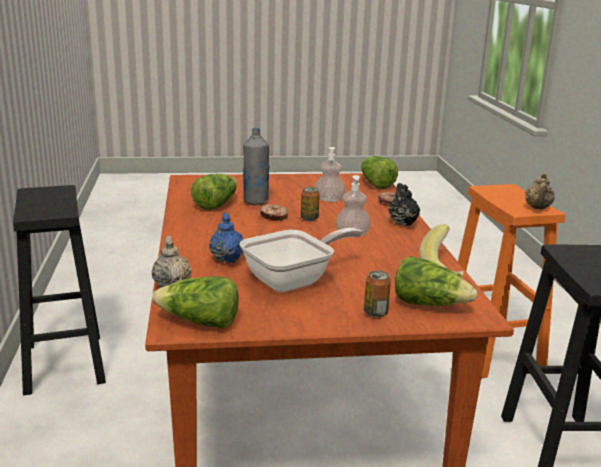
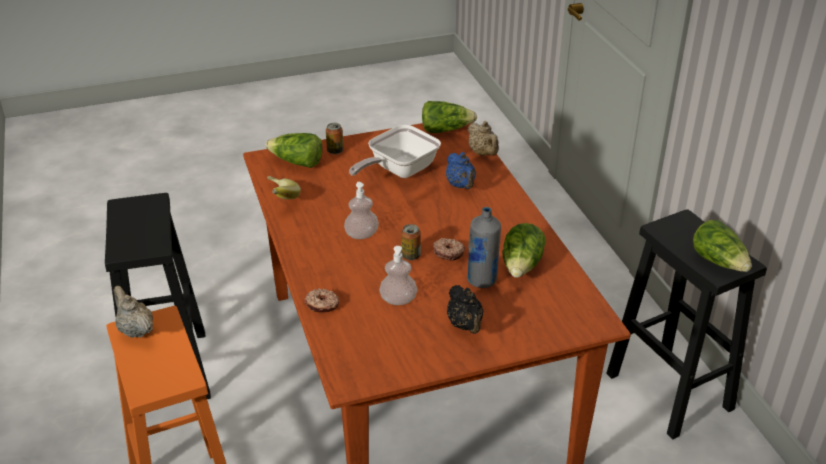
camera: 170 degrees right, 15 degrees up
(376, 184) = (343, 357): lettuce -> lettuce (719, 262)
(402, 222) = (310, 265): black teapot -> black teapot (465, 325)
(537, 208) = (135, 330): beige teapot -> beige teapot turned 45 degrees counterclockwise

